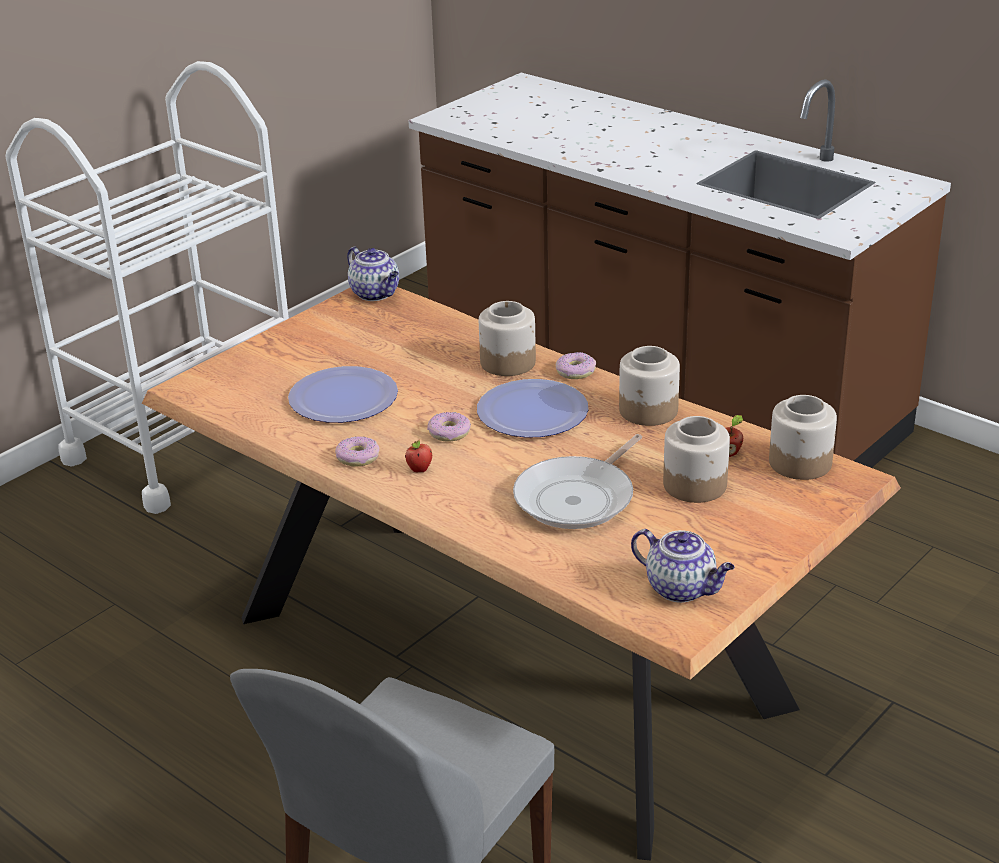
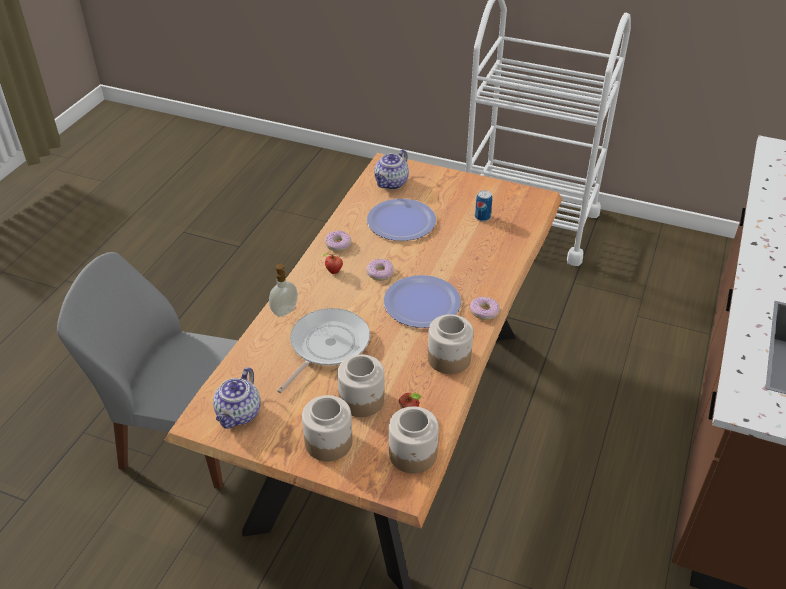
camera: 70 degrees right, 10 degrees up
(376, 294) = (536, 200): teapot -> teapot (391, 183)
(382, 337) = (482, 217): none -> can
(484, 523) = (285, 311): none -> soap dispenser
(507, 362) = (479, 277): jar -> jar (329, 442)
(578, 498) = (326, 346): frying pan -> frying pan turned 105 degrees clockwise

